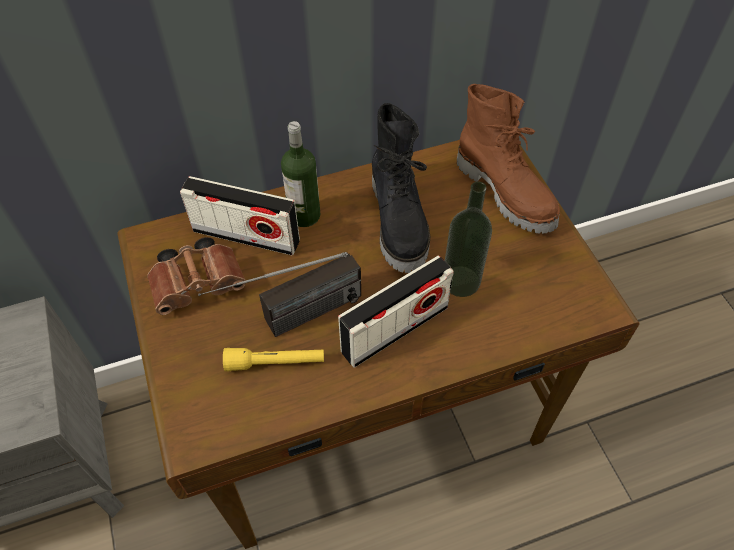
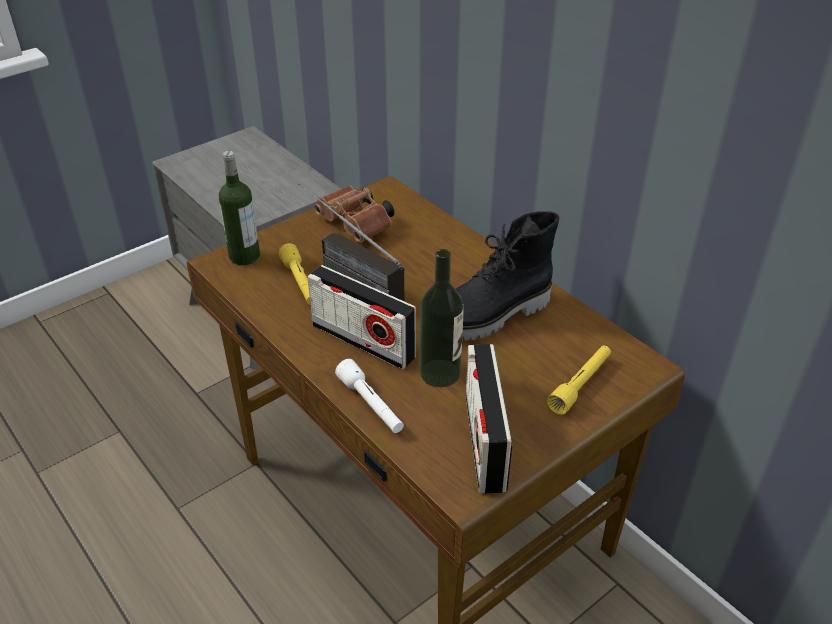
camera: 70 degrees right, 15 degrees down
(246, 235) = (419, 234): radio -> radio (484, 441)
(304, 215) = (460, 259): bottle -> bottle (244, 256)
(485, 346) = (371, 405): none -> white flashlight
(506, 192) = (580, 385): brown boot -> yellow flashlight

